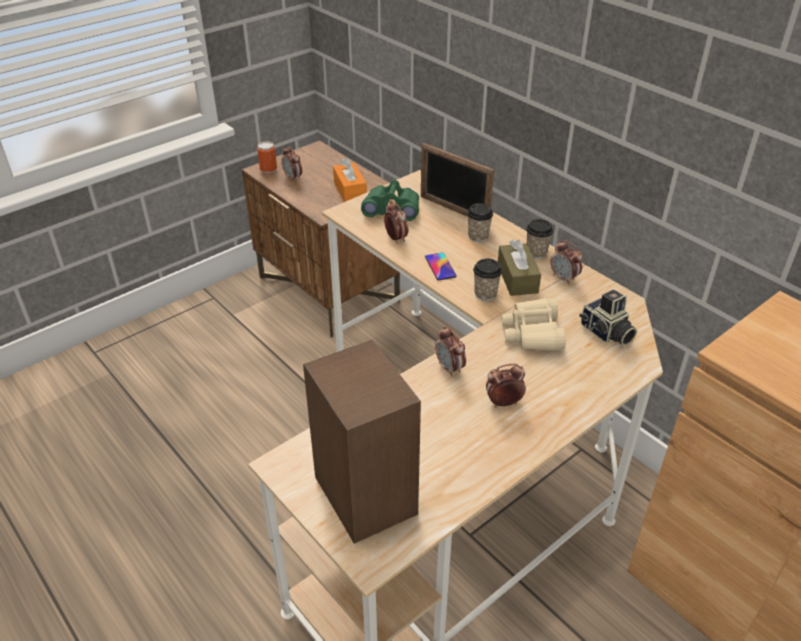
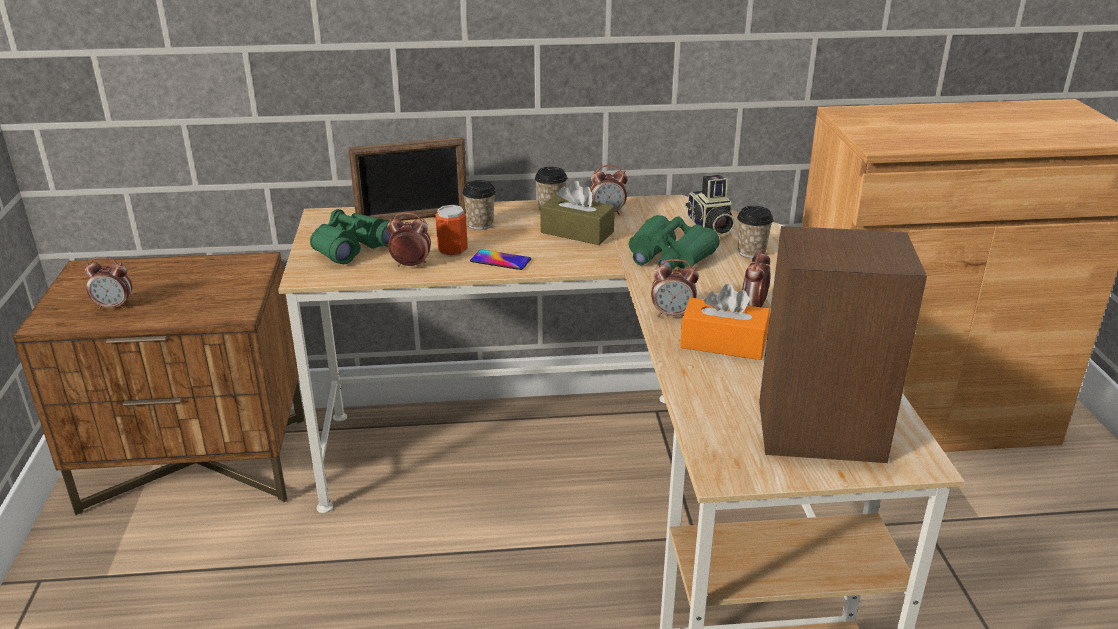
camera: 55 degrees left, 10 degrees down
(268, 169) = (57, 316): can -> can (452, 250)
(350, 190) = (219, 281): orange tissue box -> orange tissue box (723, 343)
(485, 294) = (579, 255): cup -> cup (751, 252)
(532, 333) = (668, 256): beige binoculars -> green binoculars
(606, 333) = (709, 226): camera -> camera turned 75 degrees clockwise

